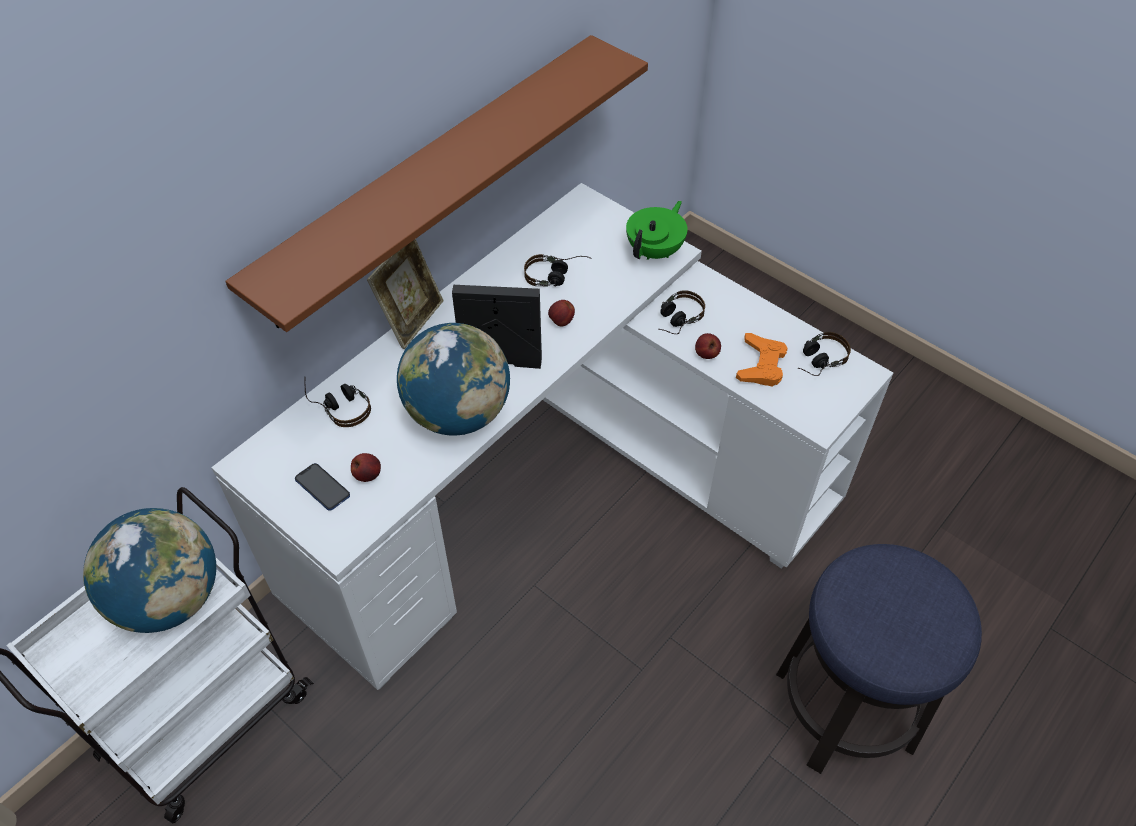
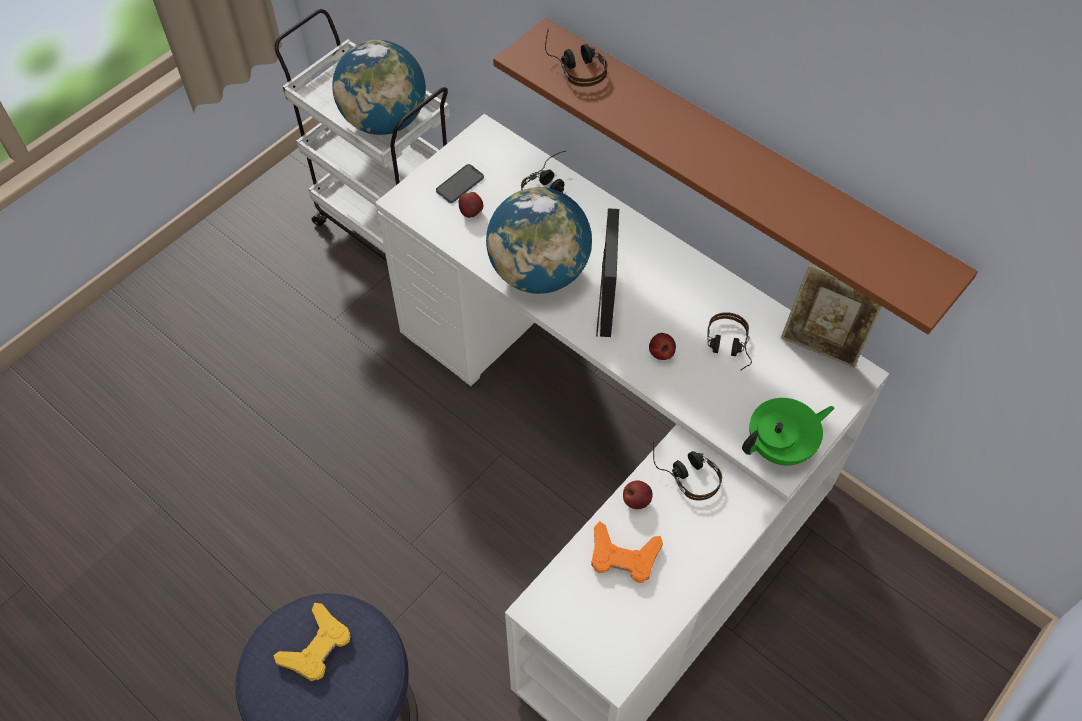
camera: 90 degrees right, 5 degrees up
(412, 319) = (655, 230): picture frame -> picture frame (822, 342)
(655, 251) = (780, 447): green teapot -> green teapot turned 60 degrees counterclockwise
(816, 361) = (631, 619): headphones -> headphones (575, 65)
(878, 613) = (316, 647): none -> yellow game controller

